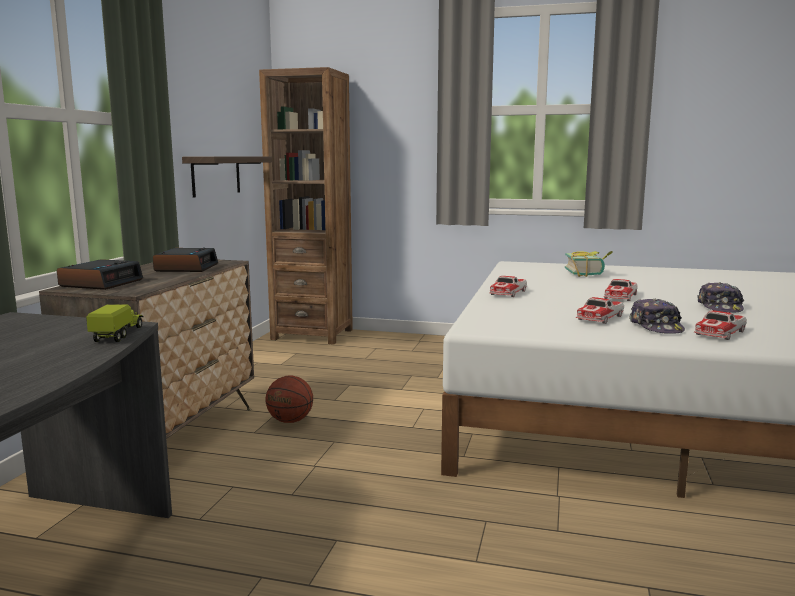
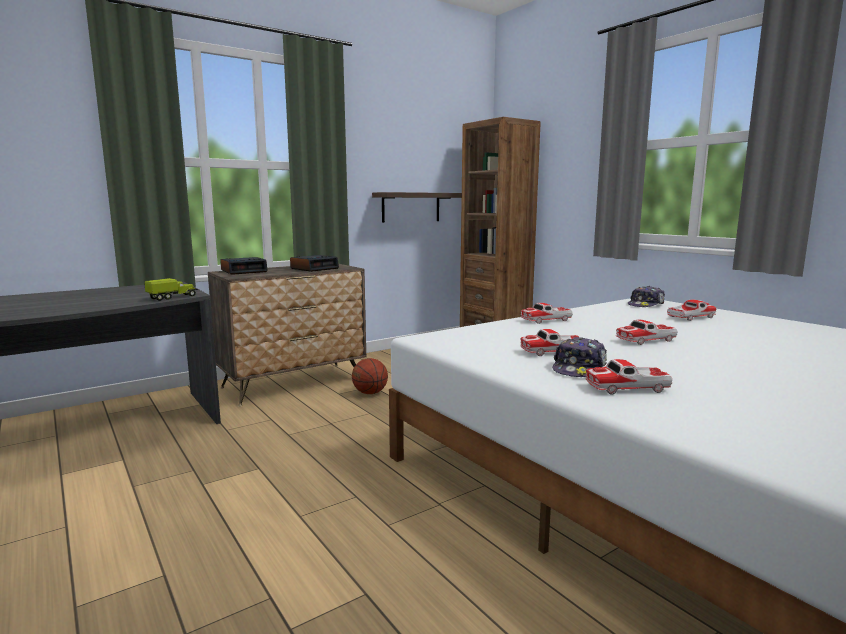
camera: 40 degrees right, 0 degrees up
(588, 274) = (690, 317): book -> toy car
(720, 307) = (729, 369): cap -> cap (646, 305)

